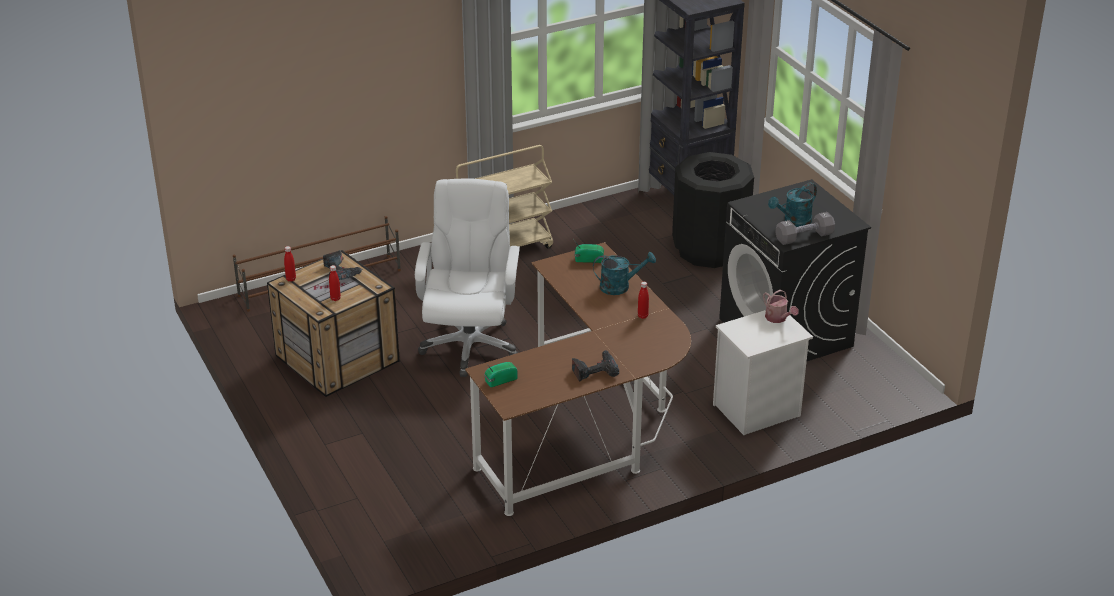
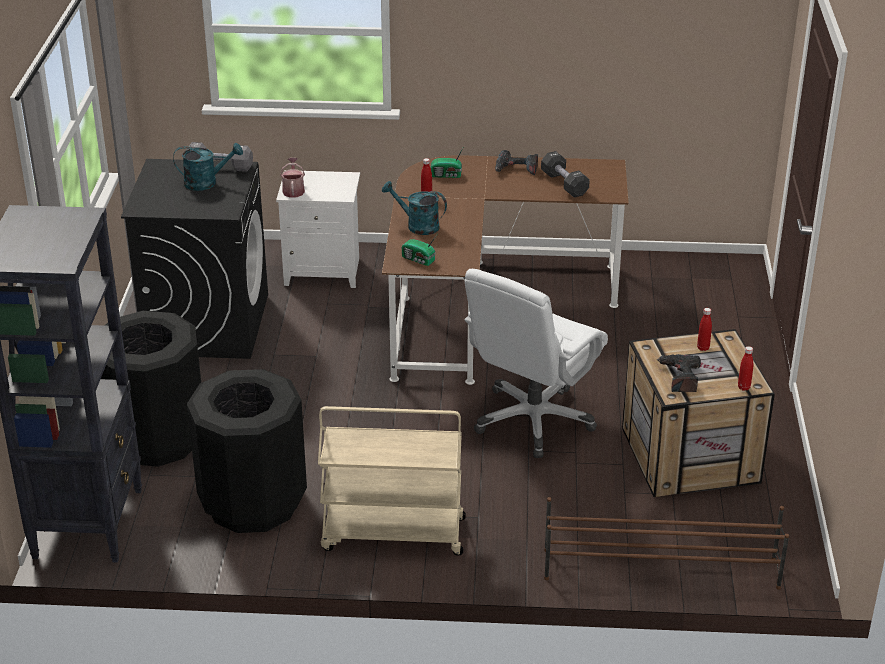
camera: 150 degrees left, 0 degrees up
(499, 380) = (605, 185): radio -> radio (447, 175)
(537, 369) = (564, 184): none -> black dumbbell
(603, 237) = (253, 503): none -> black trash can

